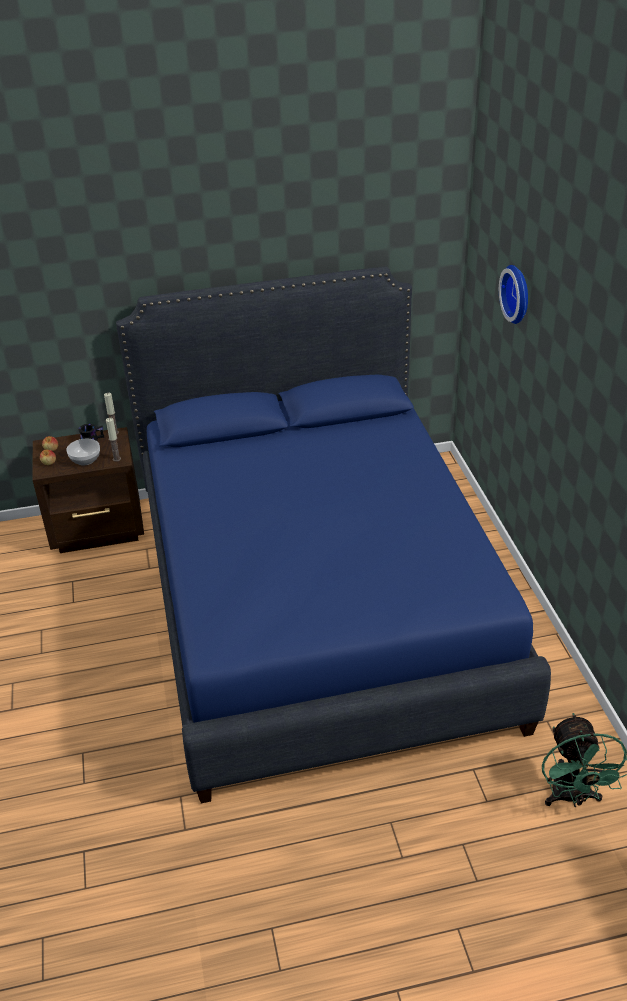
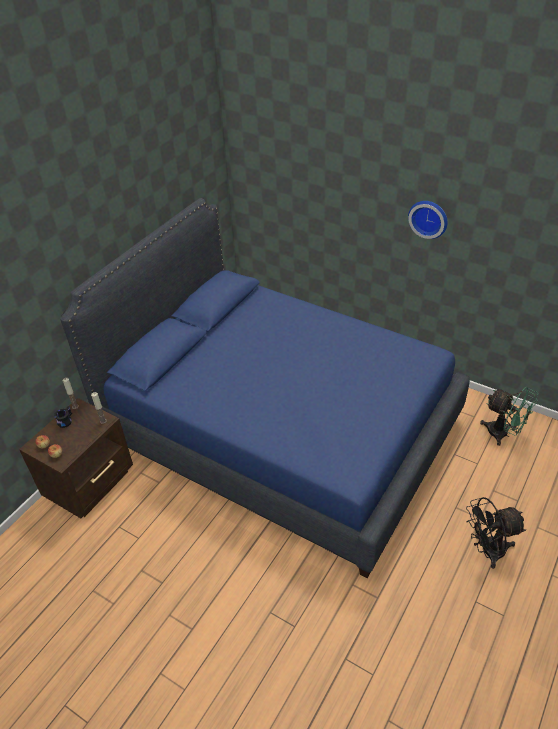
camera: 45 degrees left, 5 degrees up
(85, 460) = (81, 436): bowl -> none
(359, 895) = (487, 551): none -> black fan
(518, 293) = (312, 179): wall clock -> wall clock (429, 218)

